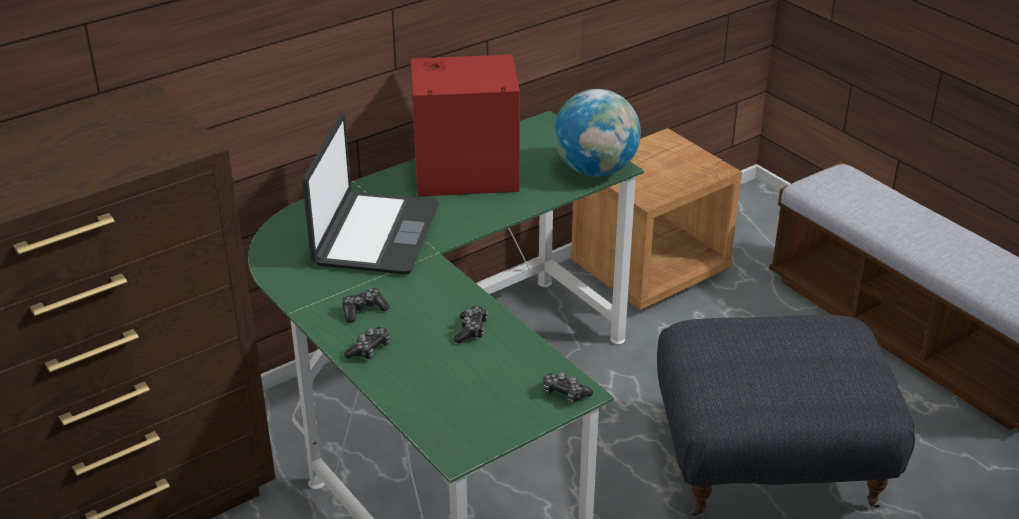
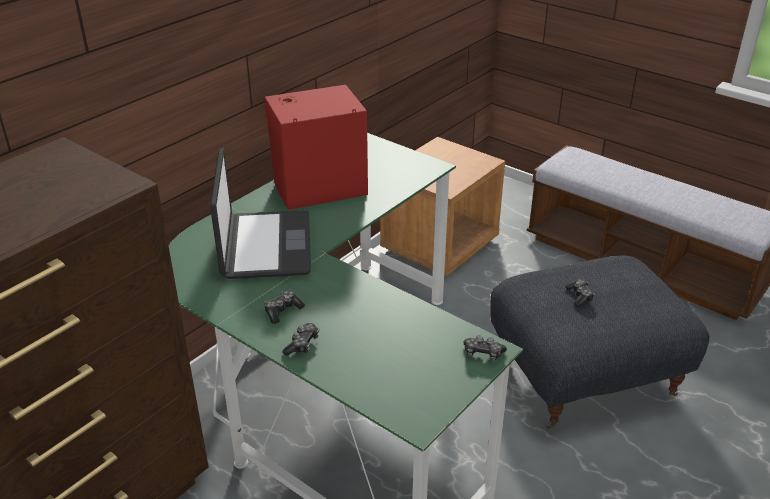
camera: 15 degrees left, 0 degrees up
(471, 330) = (381, 313): game controller -> game controller (579, 296)
(595, 170) = (419, 170): globe -> none

